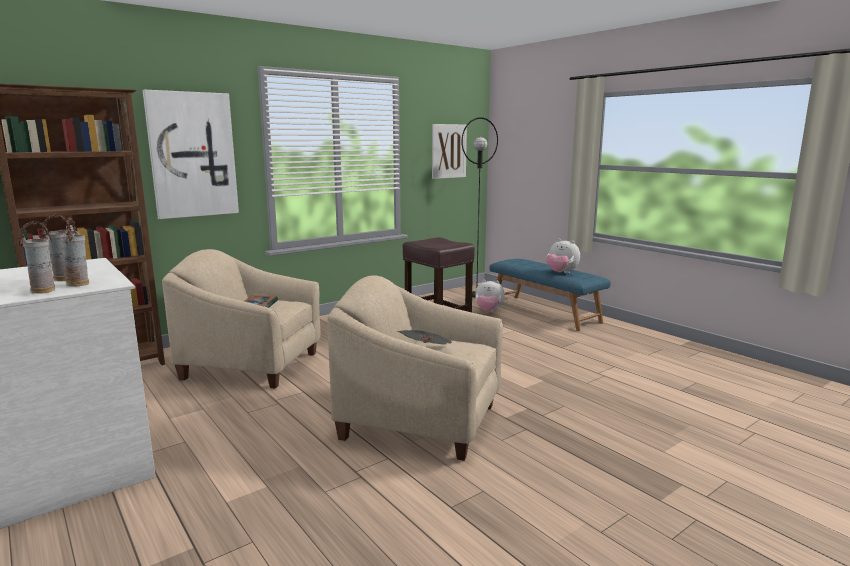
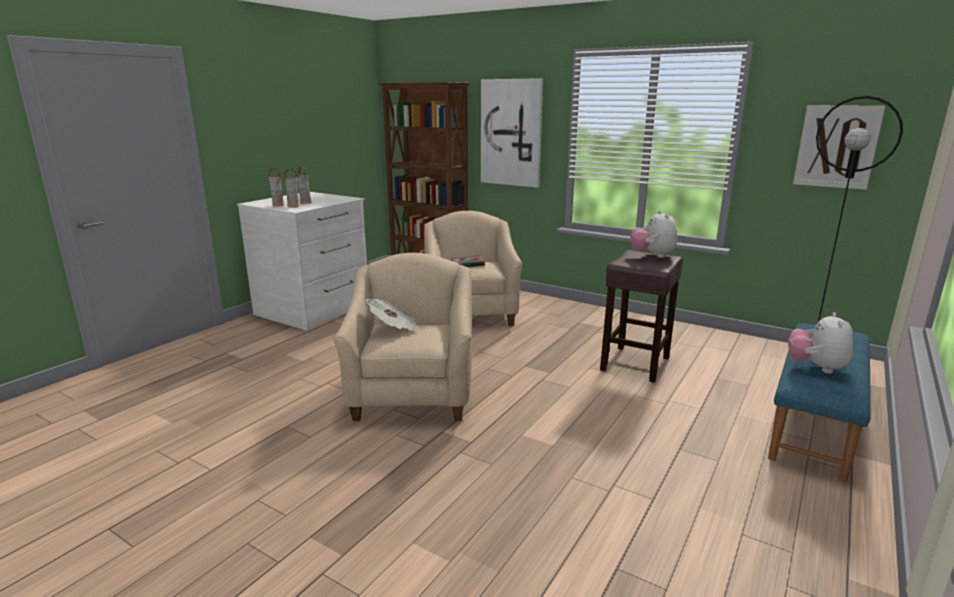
camera: 70 degrees right, 5 degrees up
(488, 311) = (750, 382): plush toy -> plush toy (652, 255)

